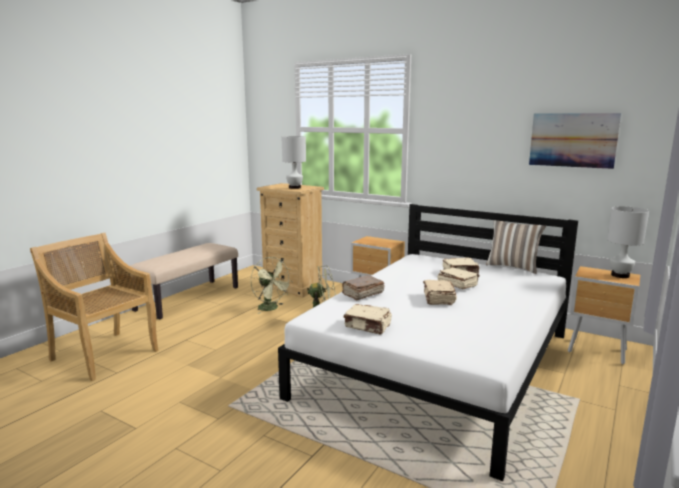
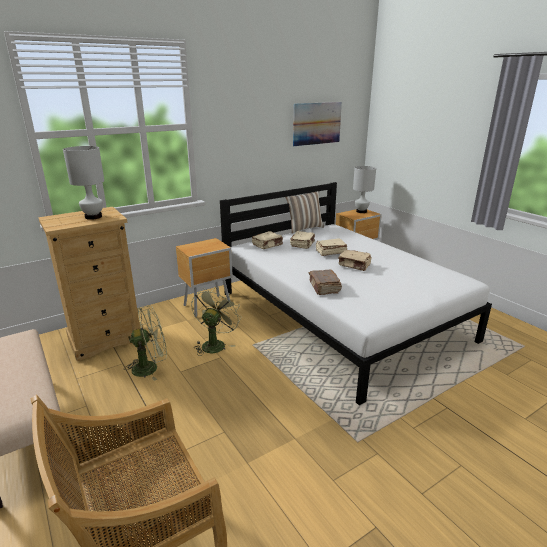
camera: 65 degrees left, 10 degrees up
(368, 326) = (396, 302): beige book -> beige book (267, 245)

